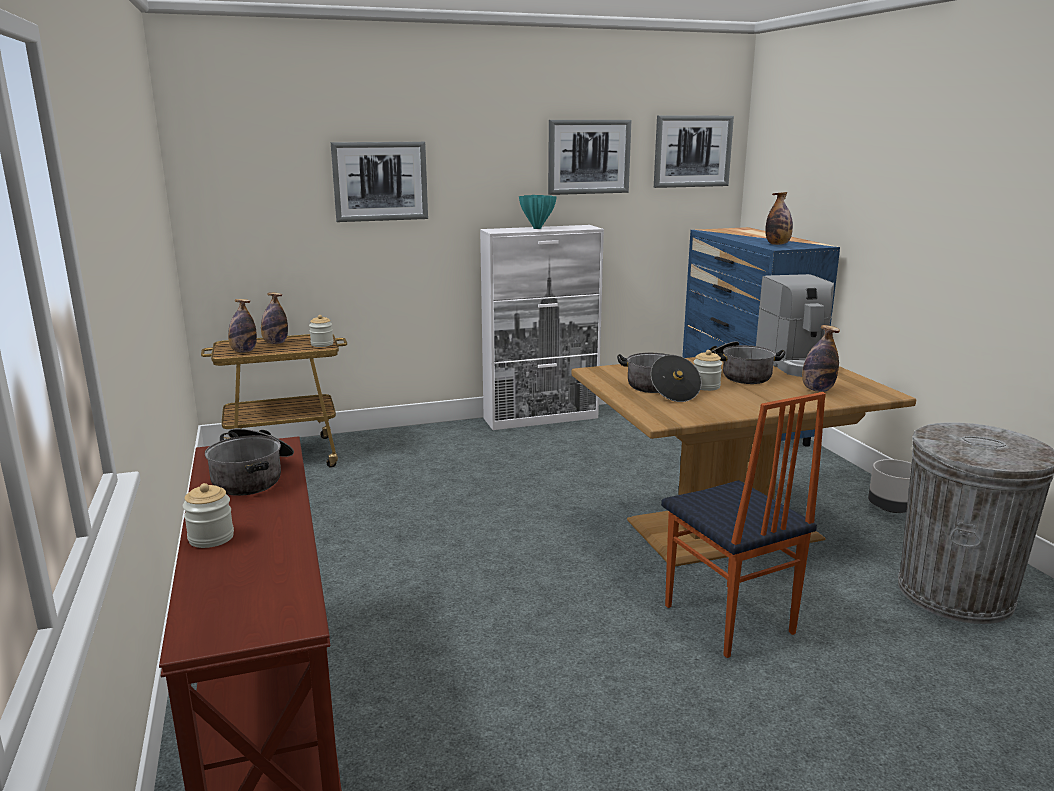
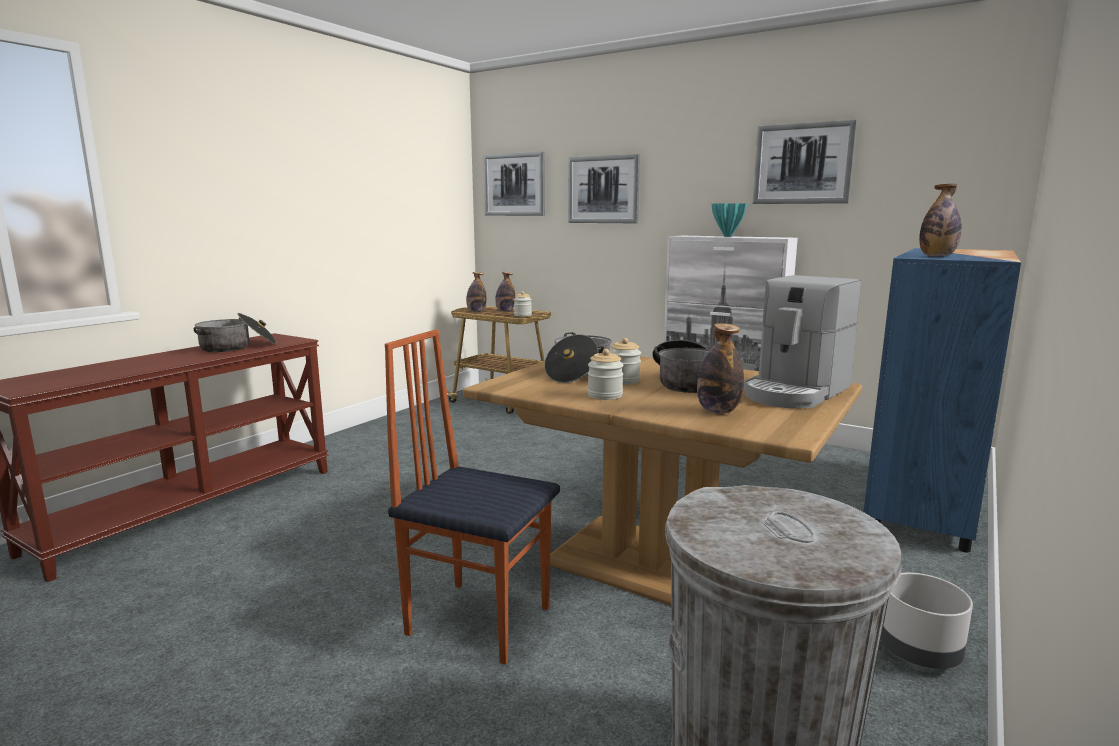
camera: 50 degrees right, 5 degrees down
(211, 538) = (137, 359): jar -> jar (605, 395)
(692, 151) = (947, 153): picture -> picture (514, 184)
(727, 620) = (479, 619): chair -> chair turned 90 degrees clockwise

